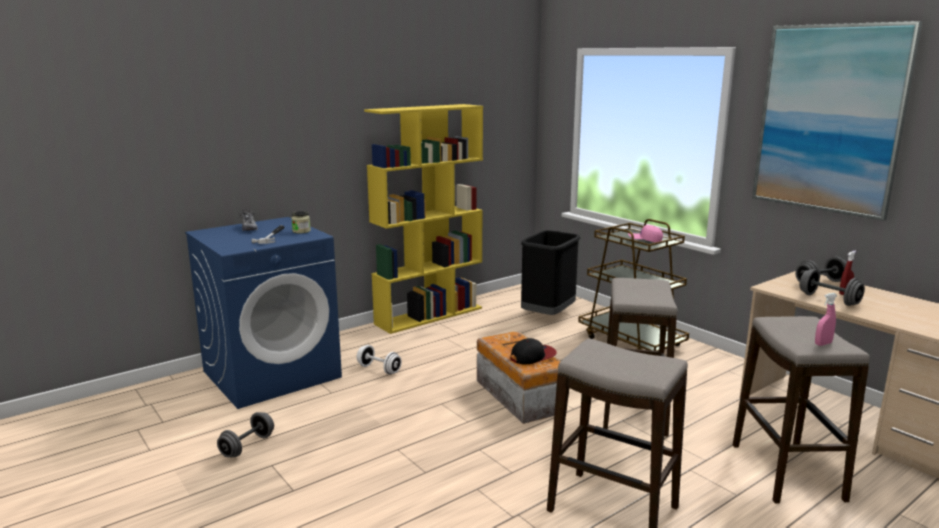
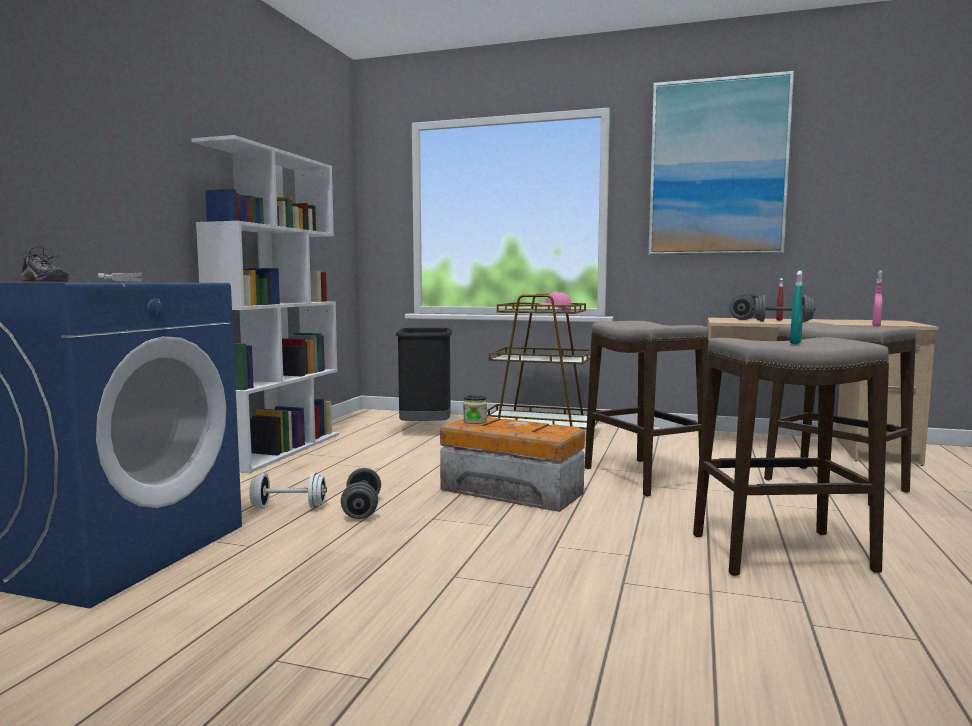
camera: 35 degrees left, 10 degrees down
(247, 446) = (185, 650): grey dumbbell -> grey dumbbell (362, 509)
(301, 231) = (160, 282): jar -> jar (475, 421)
(429, 315) = (280, 450): yellow bookcase -> white bookcase
(533, 356) = (537, 427): cap -> none
(622, 363) = (795, 343): none -> turquoise spray bottle

